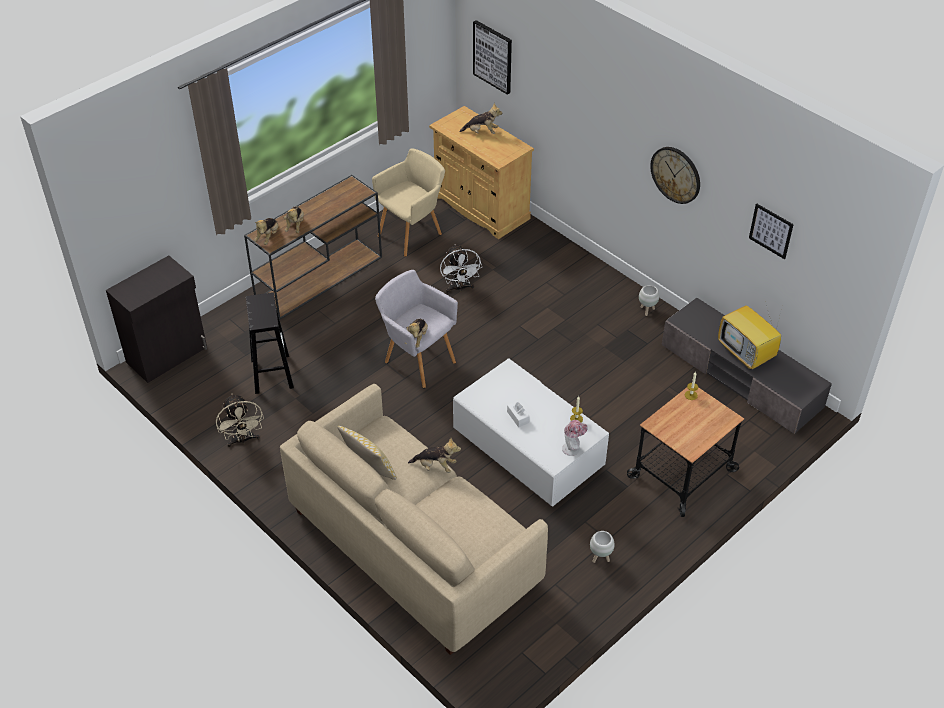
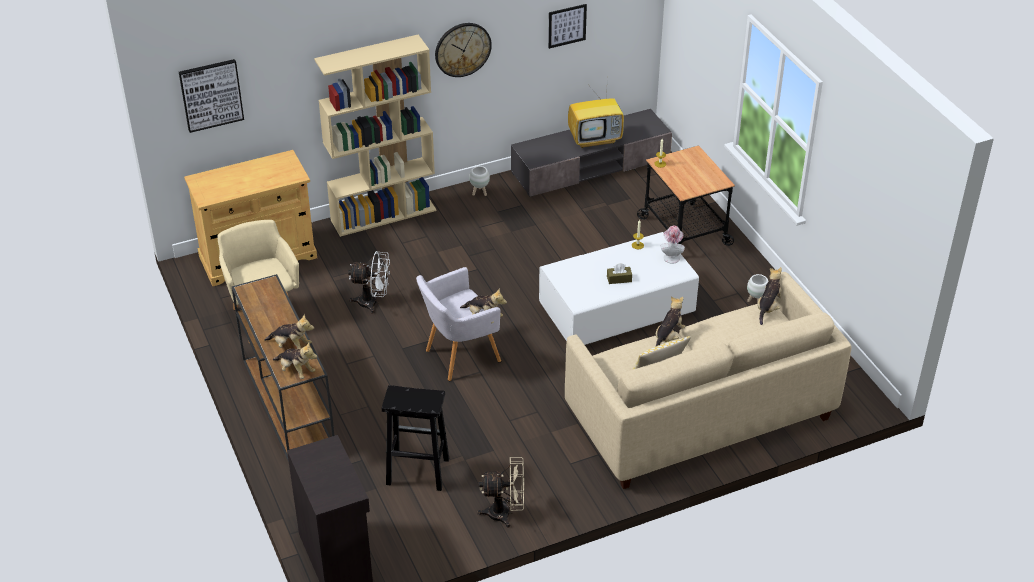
camera: 70 degrees left, 5 degrees down
(481, 132) = (240, 175): plush toy -> plush toy (768, 308)
(518, 417) = (619, 279): white tissue box -> brown tissue box
(577, 260) = (384, 215): none -> beige bookcase

